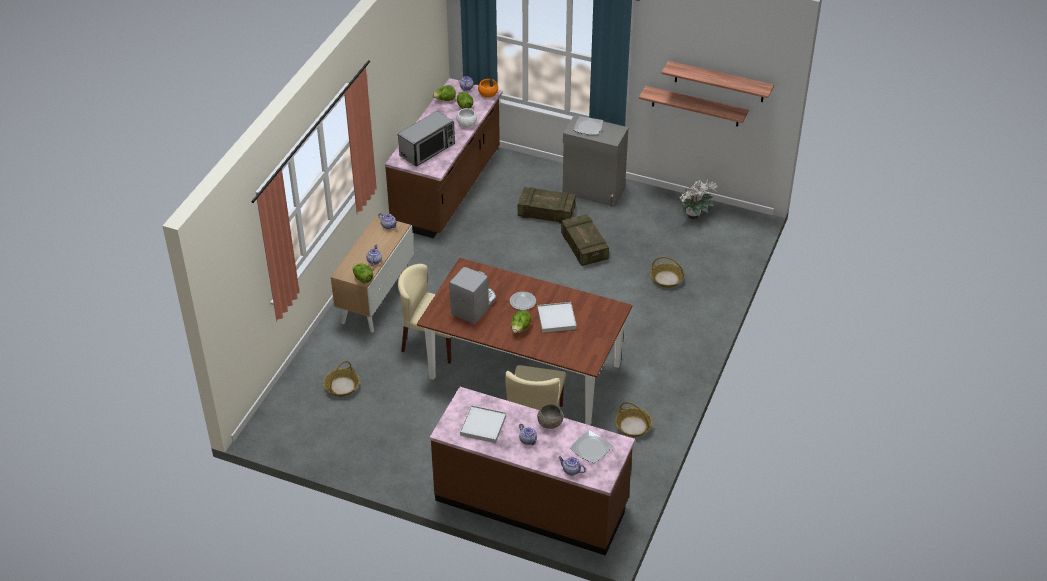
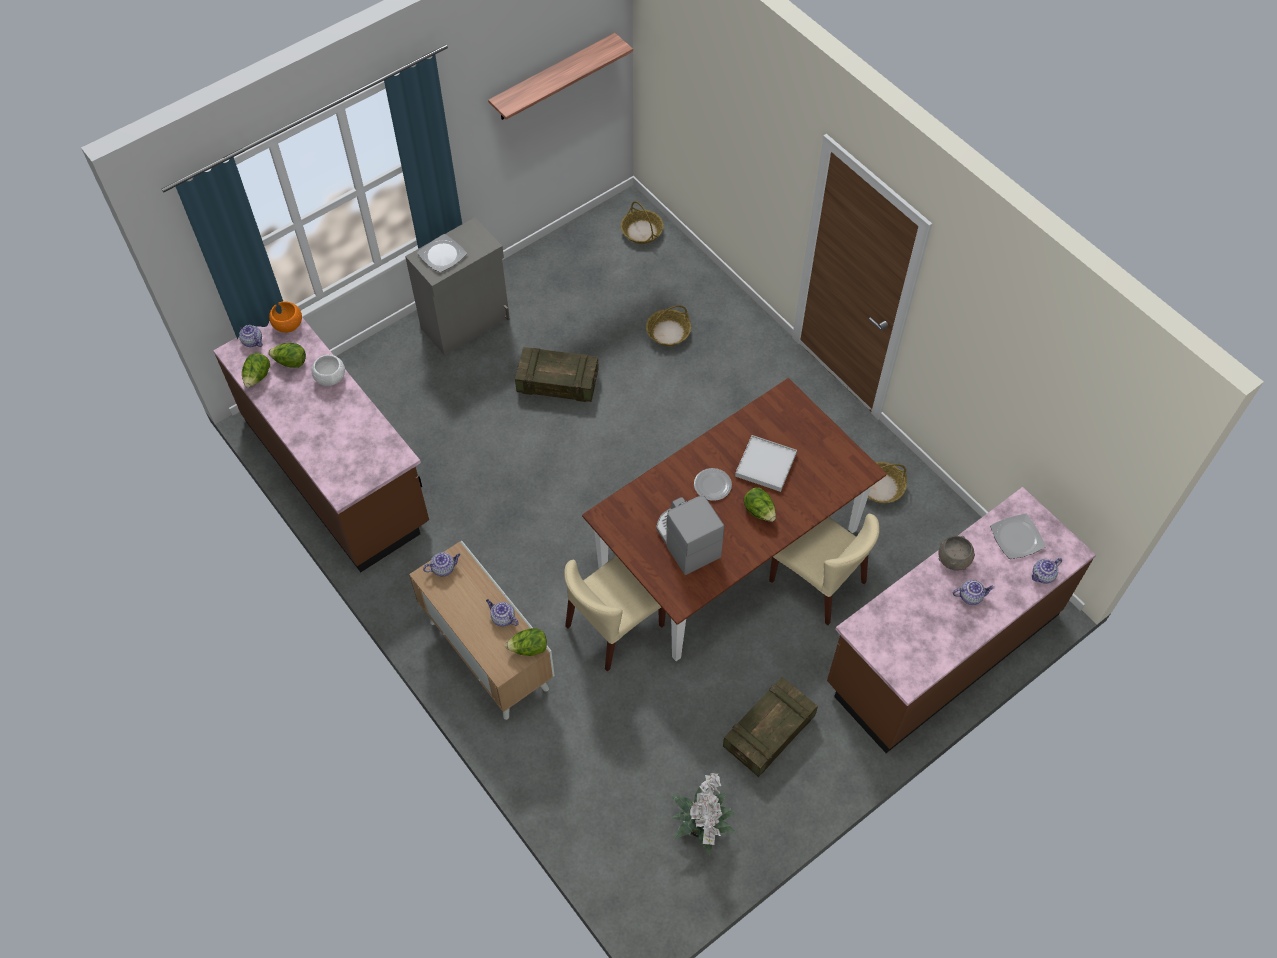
camera: 60 degrees left, 15 degrees up
(342, 386) = (625, 772): basket -> basket (641, 231)
(427, 150) = (349, 447): microwave -> none
(483, 426) = (921, 633): white tray -> none
(546, 213) = (466, 389): crate -> crate (768, 732)
(694, 215) = (582, 251): potted plant -> potted plant (702, 825)
(695, 106) = (531, 130): shelf -> none

